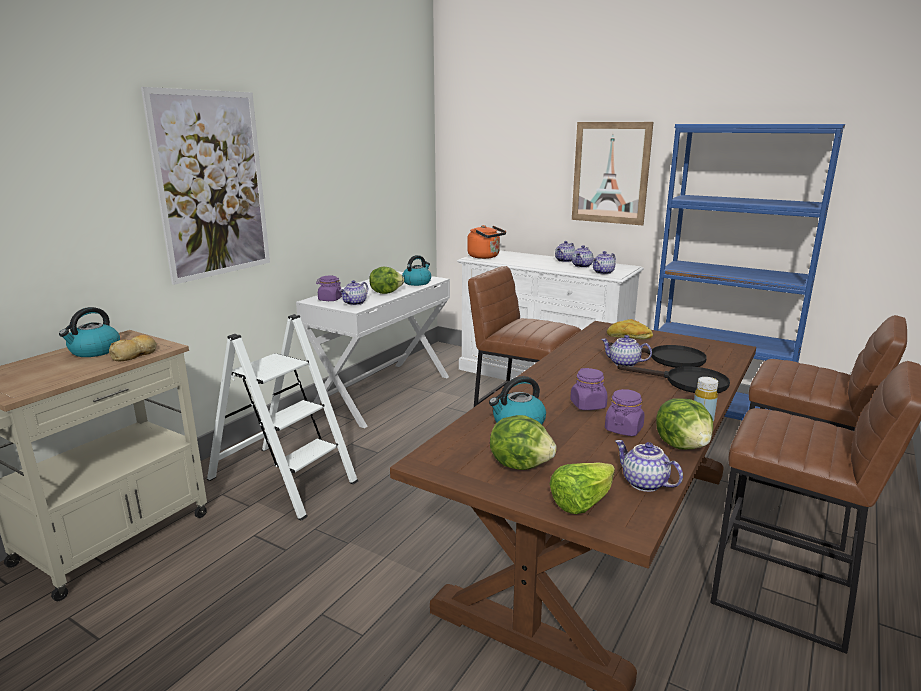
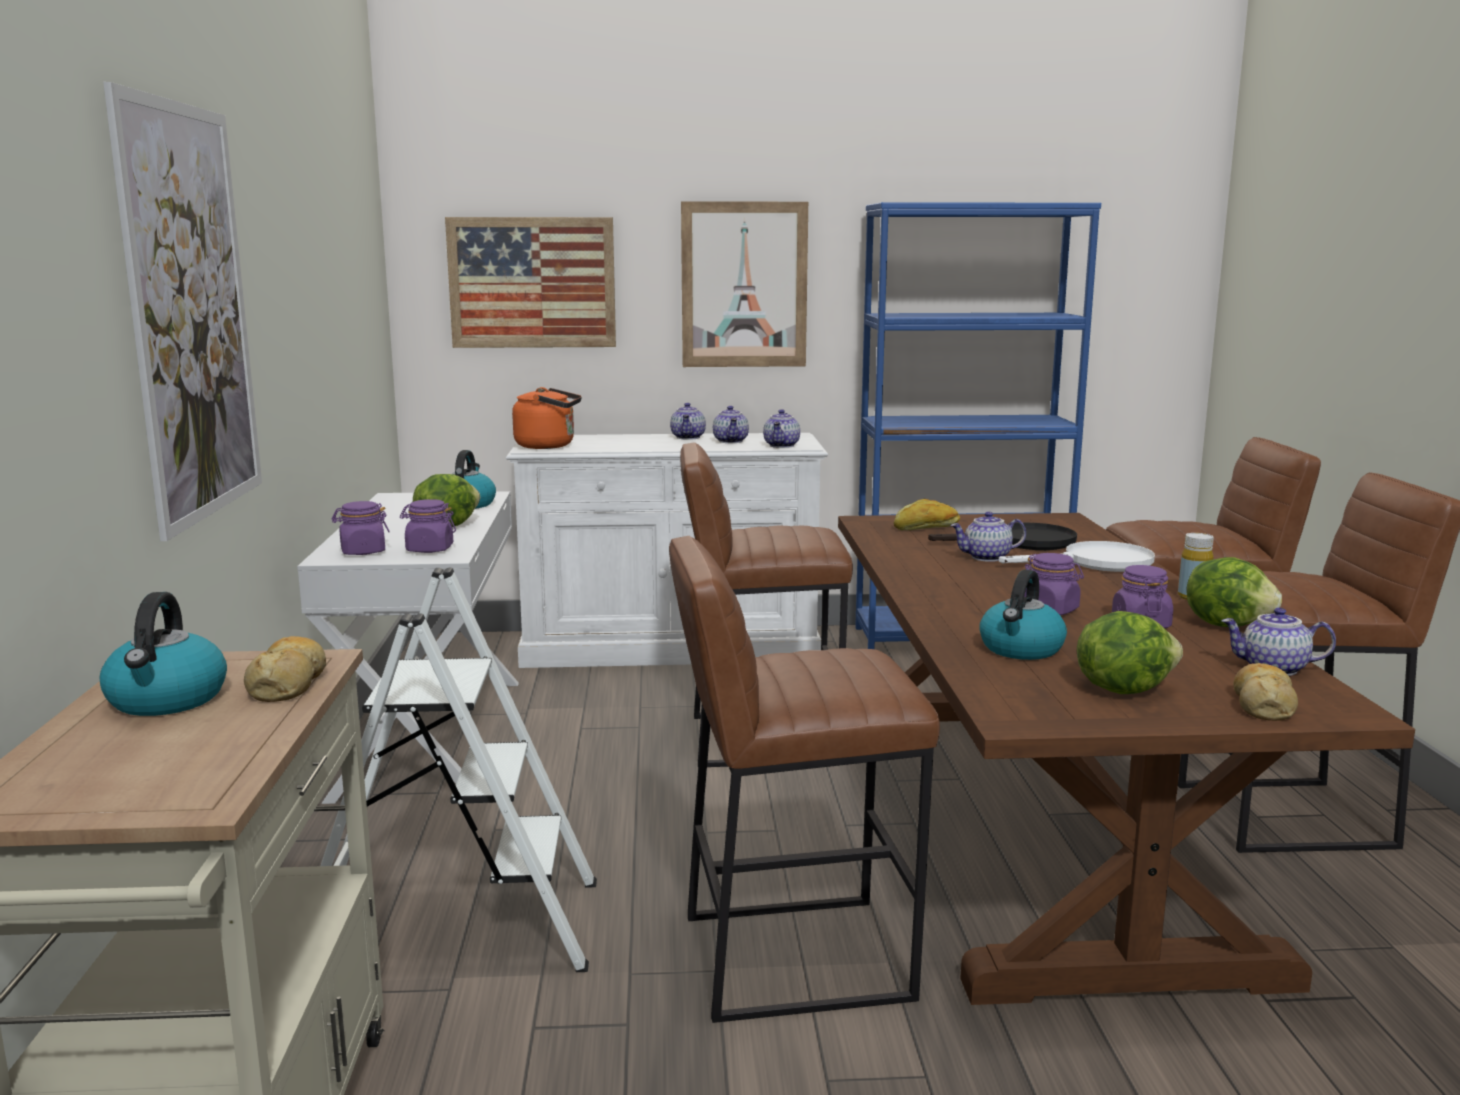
camera: 35 degrees left, 5 degrees down
(355, 303) = (429, 549): teapot -> purple jar
(385, 551) = (792, 957): none -> brown stool
(499, 167) = (532, 282): none -> picture
(581, 503) = (1263, 705): lettuce -> bread
(687, 383) = (1096, 563): black frying pan -> white frying pan

